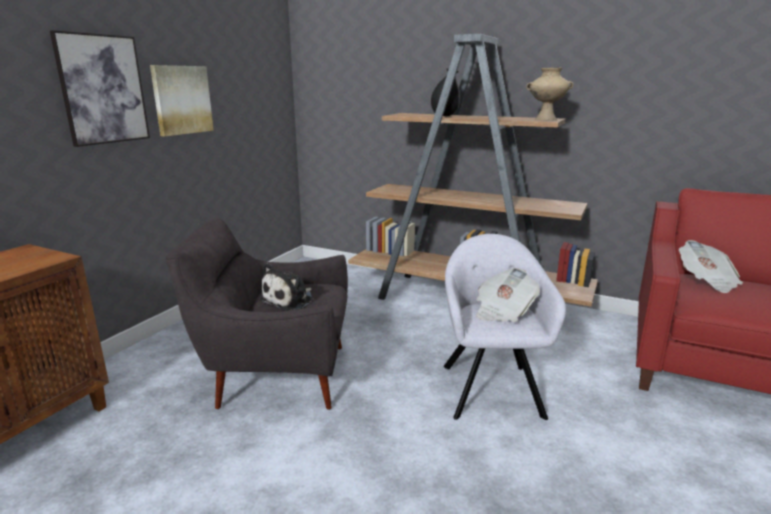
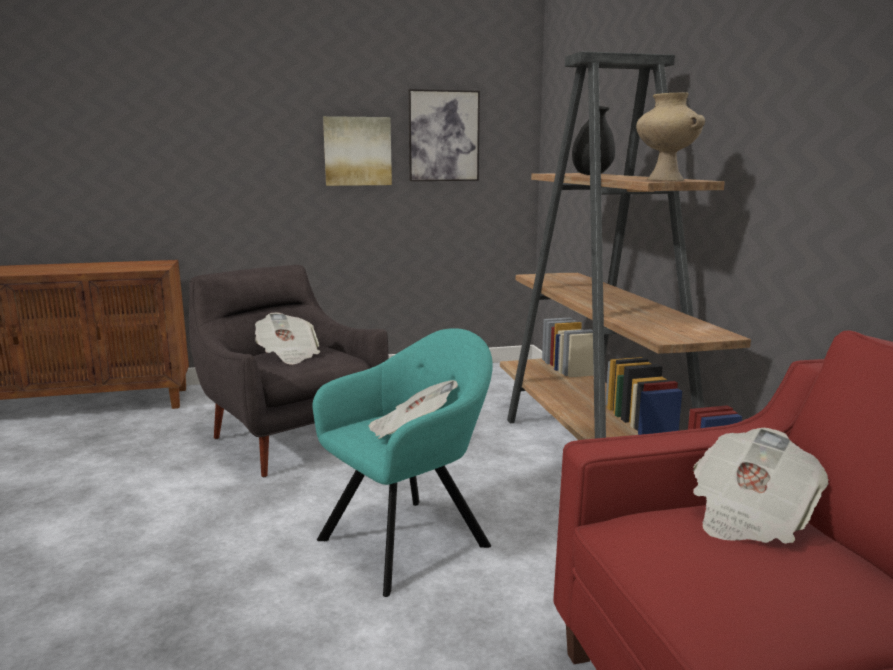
camera: 50 degrees right, 5 degrees down
(103, 89) = (269, 138): picture -> picture (443, 136)
(289, 300) = (288, 355): plush toy -> newspaper
(490, 387) = (409, 540): grey armchair -> turquoise armchair

